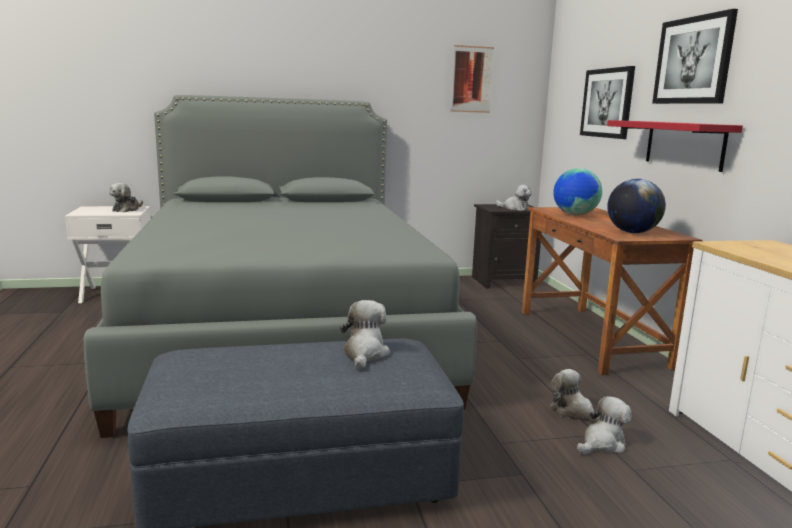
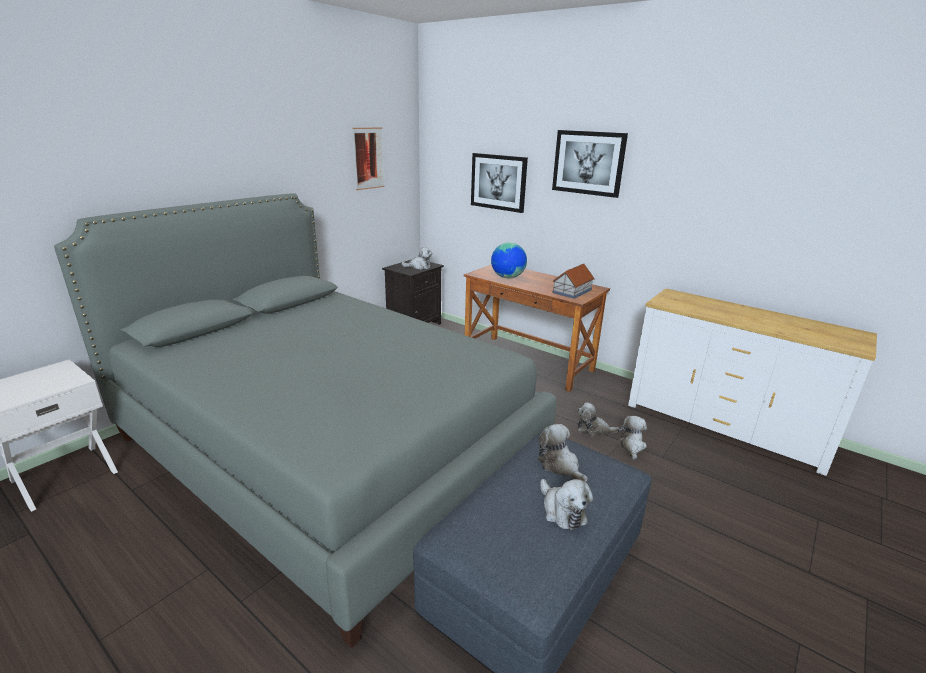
camera: 40 degrees left, 10 degrees up
(127, 209) = (53, 375): plush toy -> plush toy (562, 511)
(632, 232) = (571, 291): globe -> toy house
(684, 144) = (584, 222): red shelf -> none

